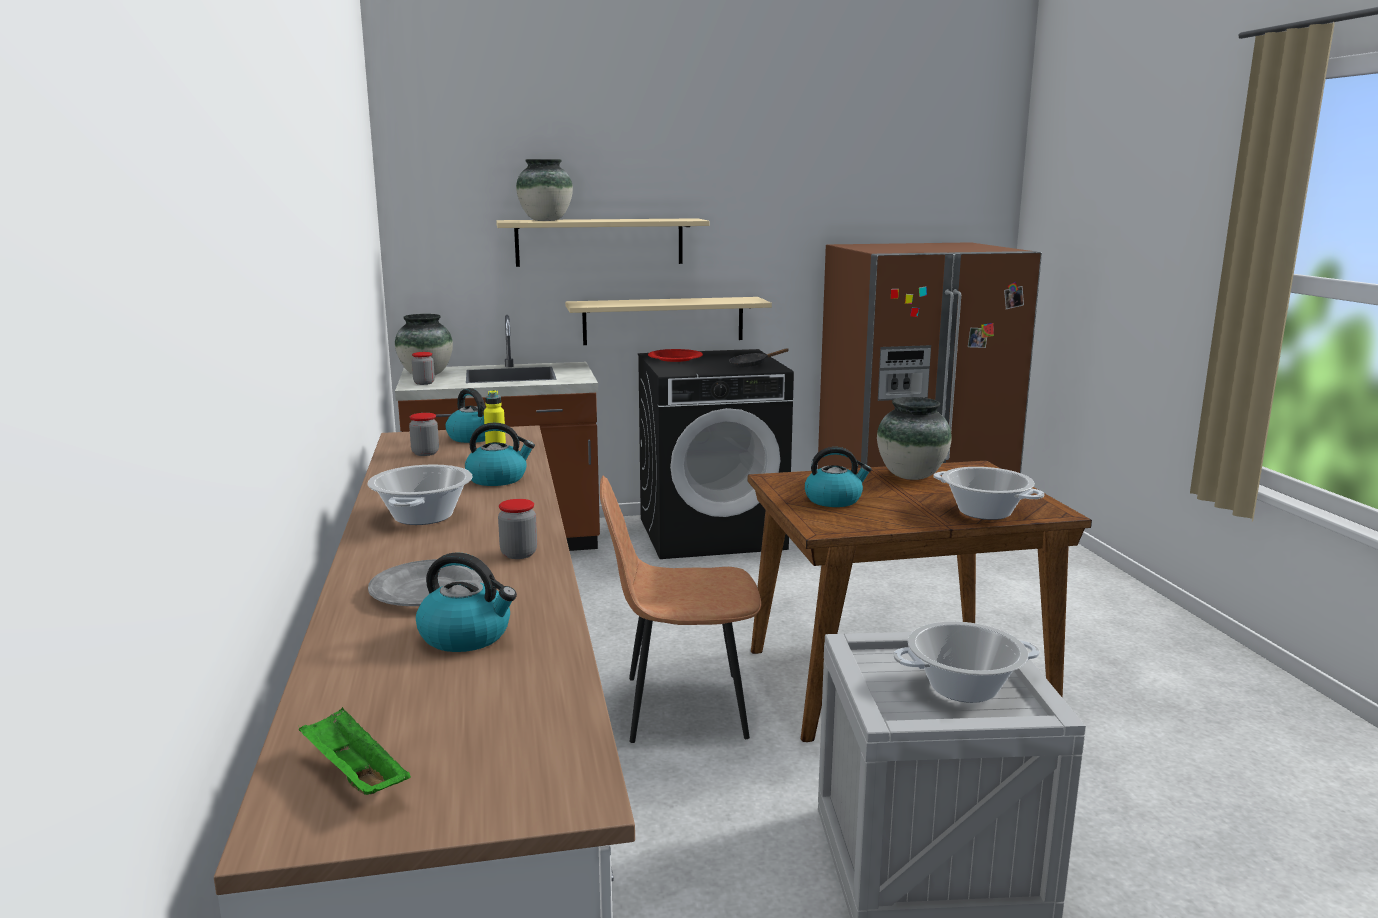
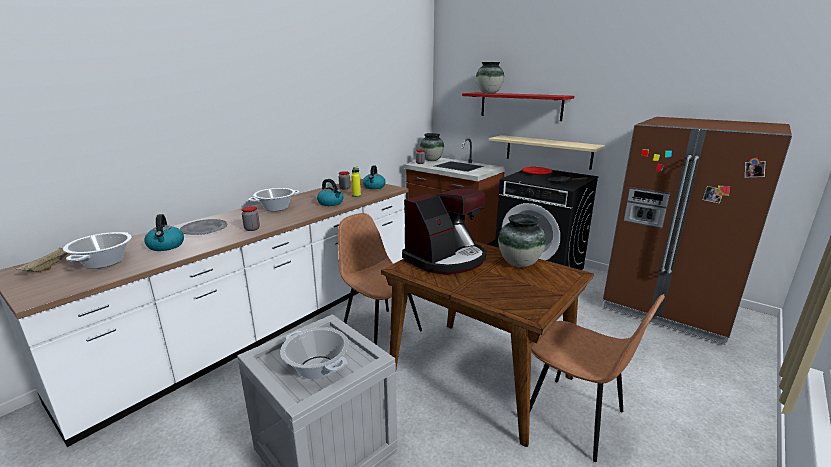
camera: 50 degrees right, 5 degrees up
(353, 775) = (50, 266): green tray -> beige tray
(599, 242) = (520, 106): beige shelf -> red shelf
(834, 500) = (446, 259): kettle -> coffee machine
(984, 512) = (494, 296): cooking pot -> cooking pot (104, 262)
(1043, 663) = (576, 418): none -> brown chair

